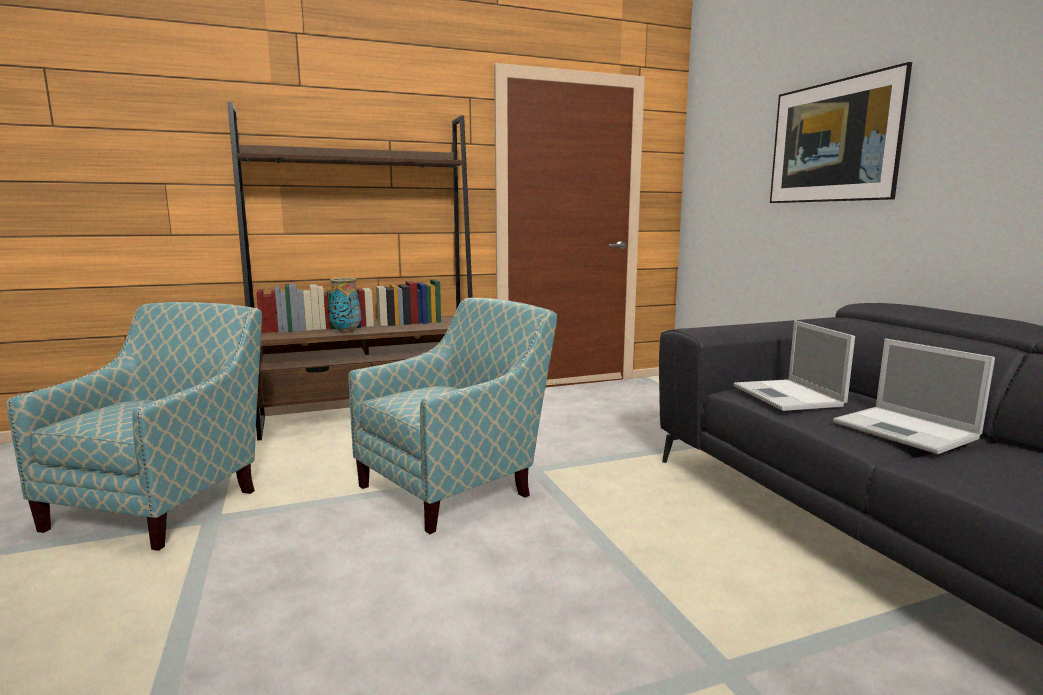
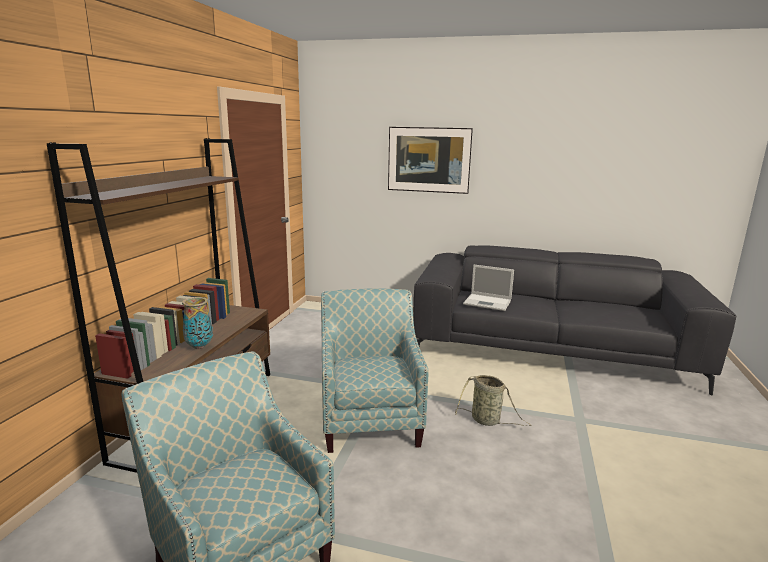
camera: 55 degrees left, 5 degrees up
(567, 565) = (487, 421): none -> basket
(907, 431) = (543, 305): laptop -> none

